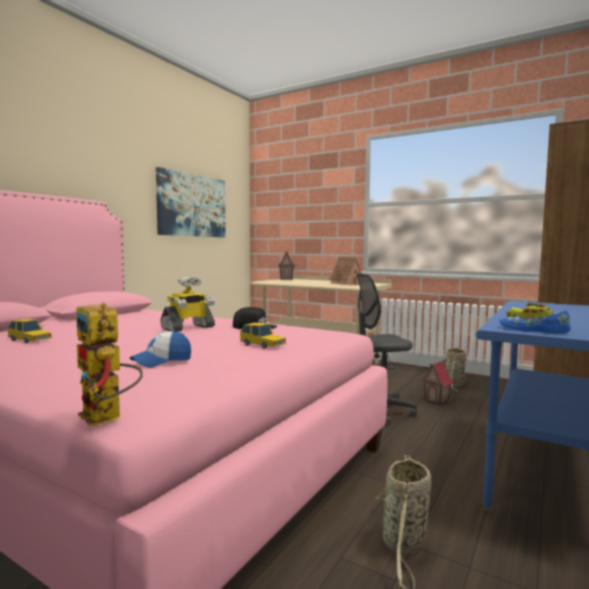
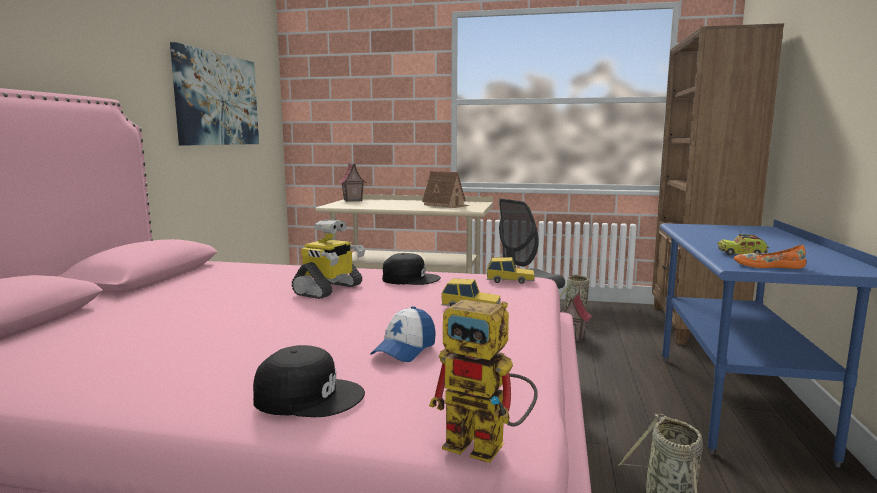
camera: 20 degrees left, 5 degrees up
(30, 340) = (126, 337): toy car -> toy car (510, 280)
(60, 377) = (309, 396): none -> black cap
(533, 330) = (768, 266): blue shoe -> orange shoe

